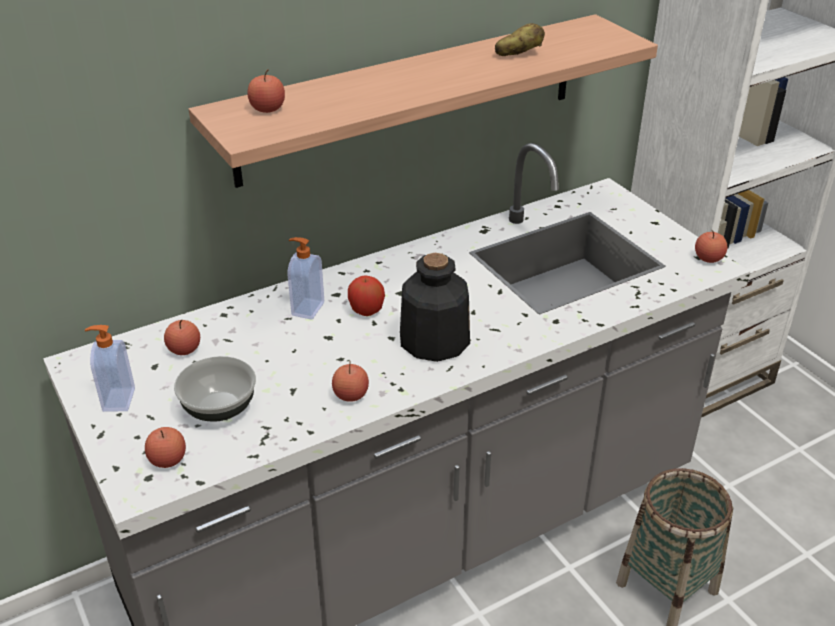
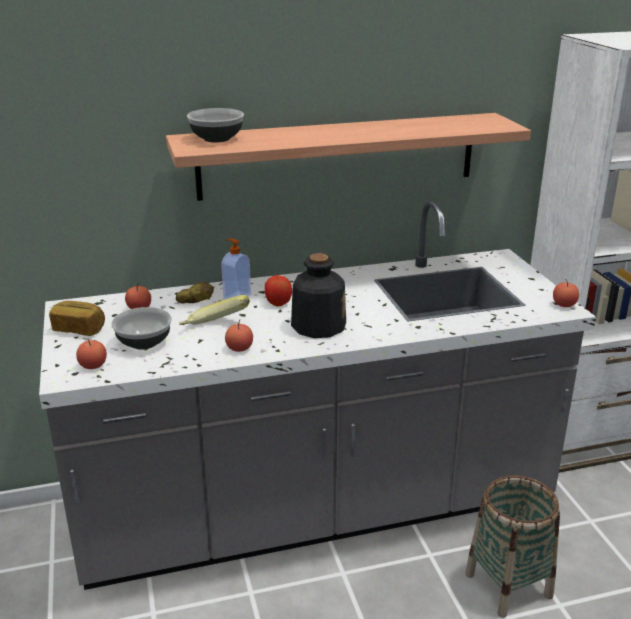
camera: 15 degrees right, 10 degrees down
(117, 400) = (79, 329): soap dispenser -> bread
(267, 109) = (217, 139): apple -> bowl
(303, 367) = (215, 328): none -> banana
(518, 54) = (418, 127): potato -> potato (195, 303)

